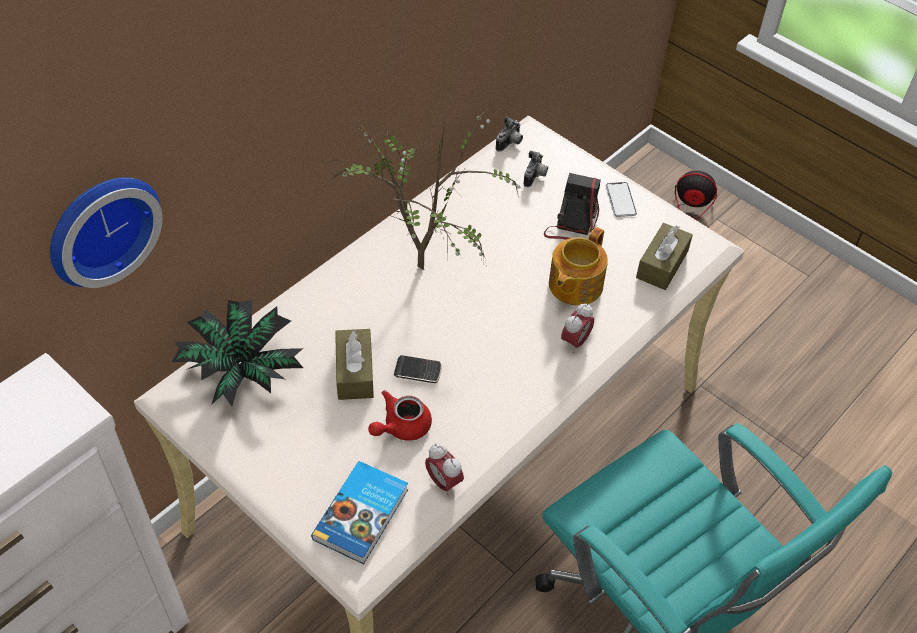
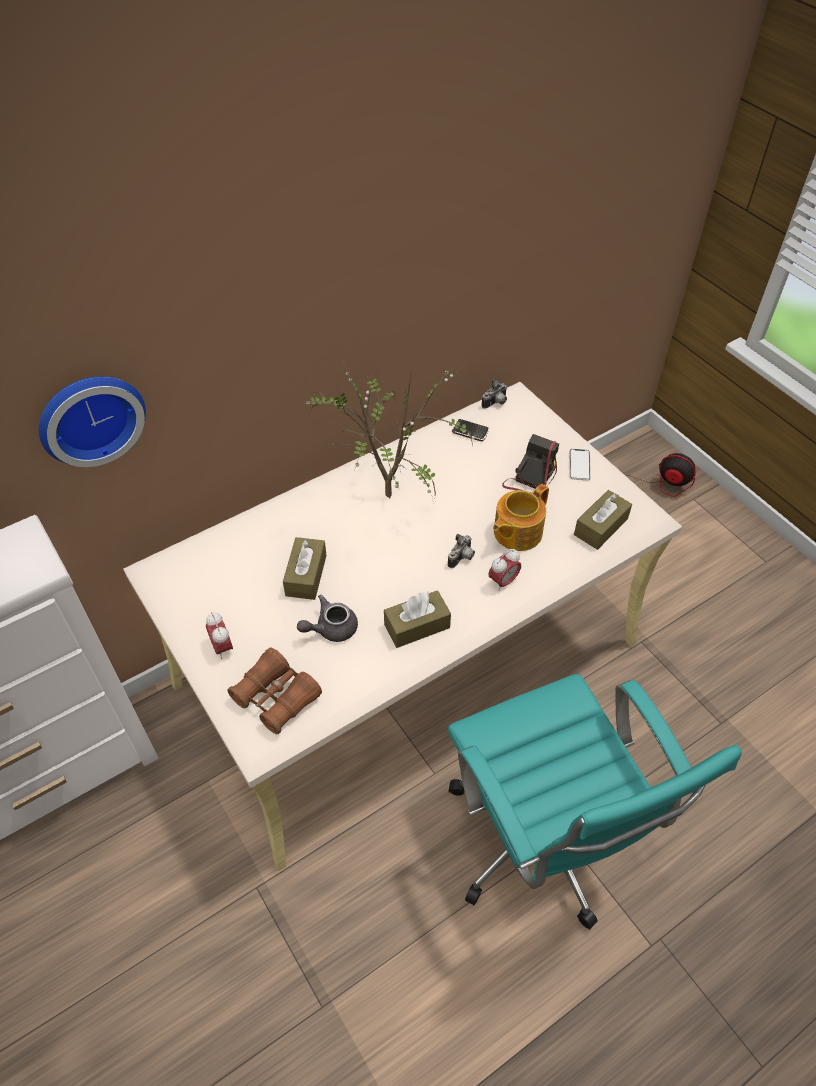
camera: 15 degrees right, 0 degrees up
(241, 369) = (214, 556): potted plant -> none
(363, 514) = (276, 697): book -> brown binoculars
(401, 427) = (330, 628): red teapot -> grey teapot
(418, 371) = (359, 584): phone -> phone (470, 432)
(443, 482) = (352, 682): alarm clock -> alarm clock (222, 647)
(496, 407) = (417, 626): none -> brown tissue box
(535, 177) = (509, 434): camera -> camera (462, 558)

